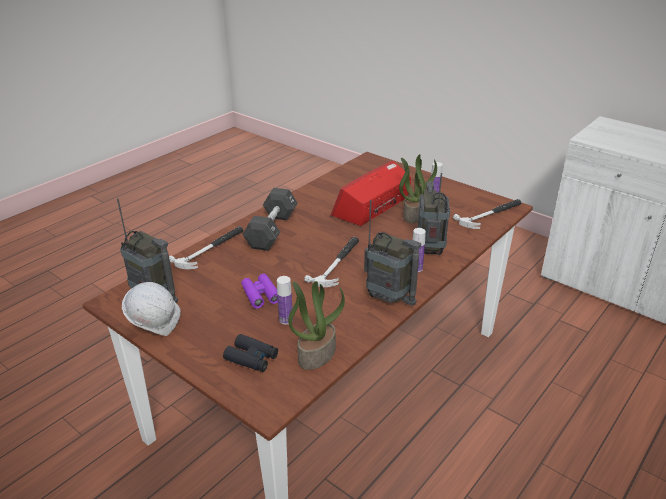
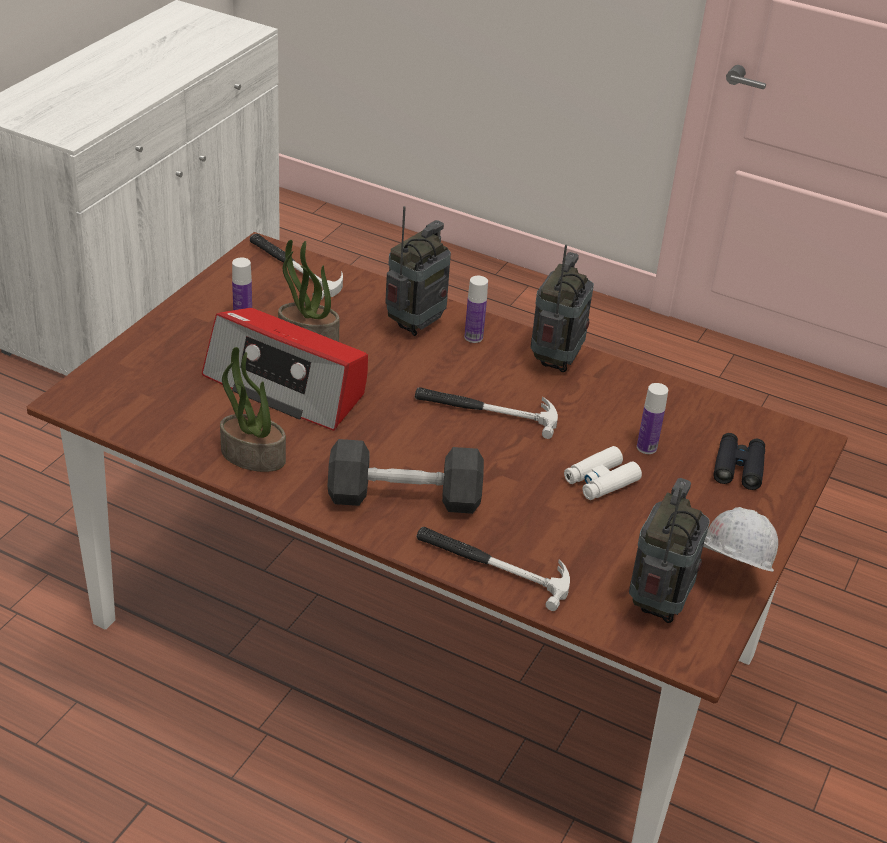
camera: 105 degrees left, 5 degrees up
(260, 295) = (600, 481): purple binoculars -> white binoculars
(316, 354) = (700, 413): potted plant -> potted plant (251, 456)
(430, 249) = (415, 325): radio -> radio turned 135 degrees clockwise

